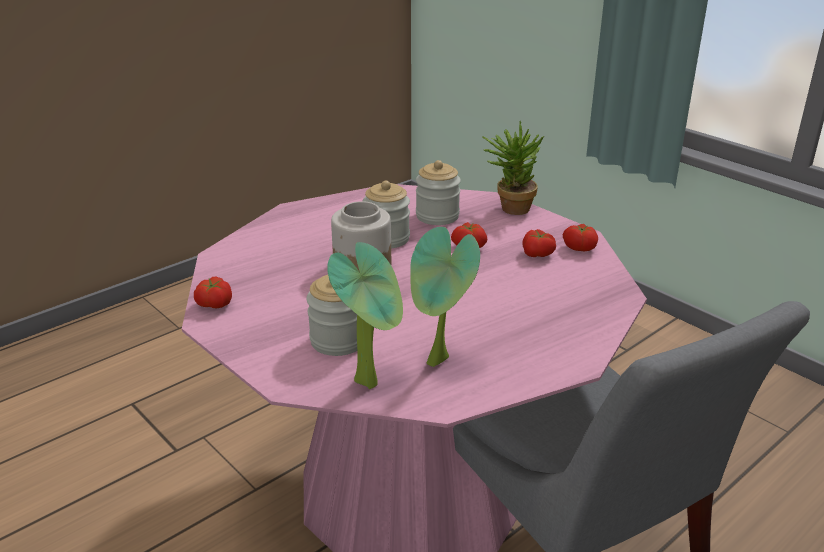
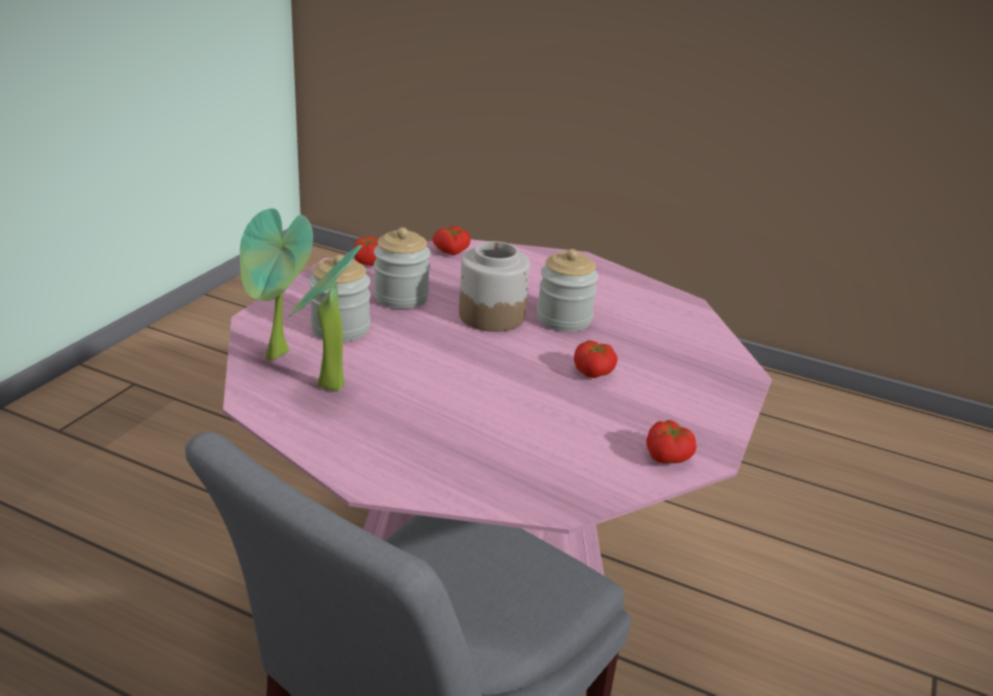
camera: 65 degrees right, 0 degrees up
(437, 216) = (650, 341): jar -> jar (401, 297)
(510, 207) = (729, 387): potted plant -> none
(538, 254) = (617, 424): tomato -> tomato (451, 252)

